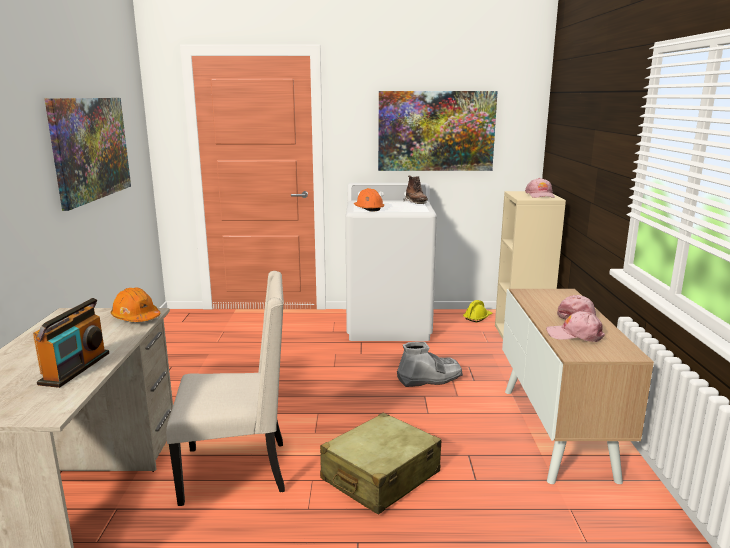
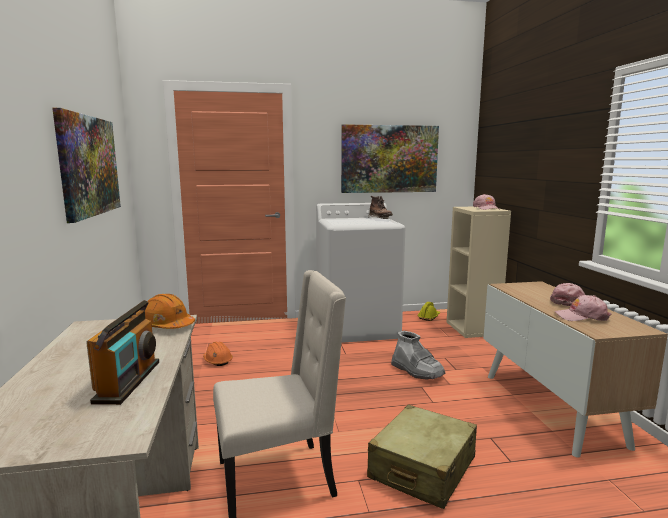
camera: 10 degrees left, 5 degrees down
(368, 209) = (344, 223): orange hard hat -> orange hard hat (217, 360)
(429, 379) = (417, 371): grey boot -> grey boot turned 75 degrees clockwise

